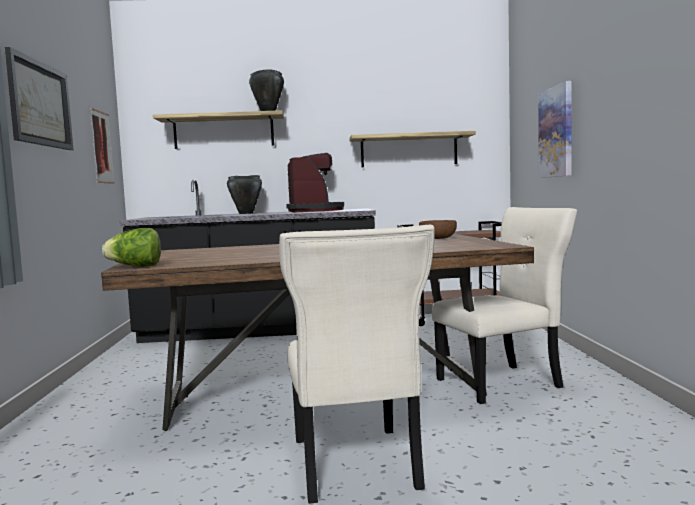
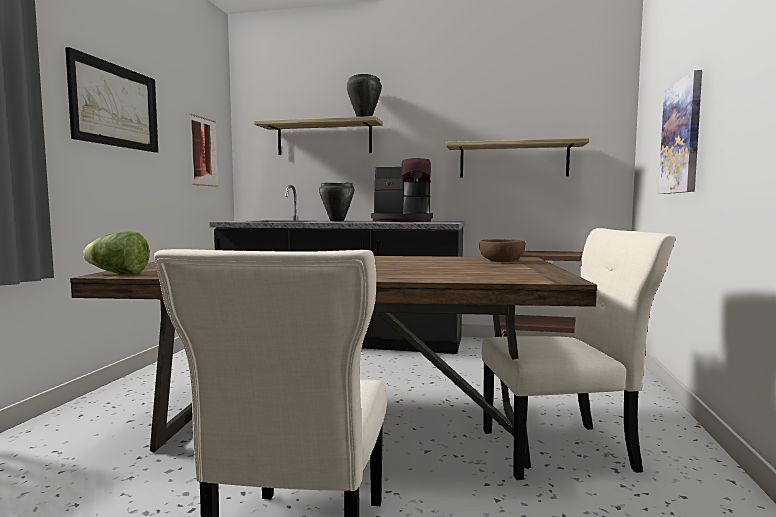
camera: 15 degrees right, 0 degrees up
(314, 211) = (403, 221): coffee machine -> coffee machine turned 90 degrees clockwise

